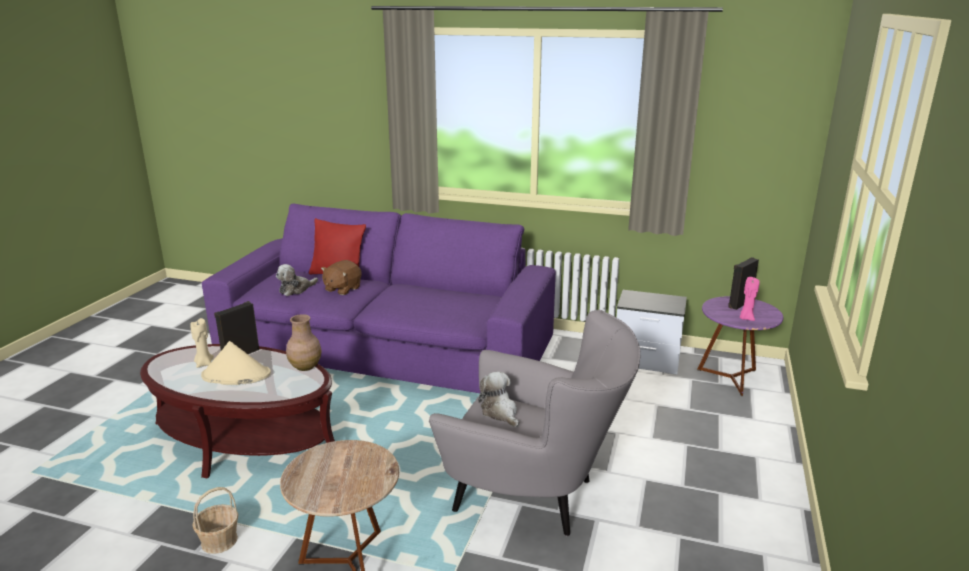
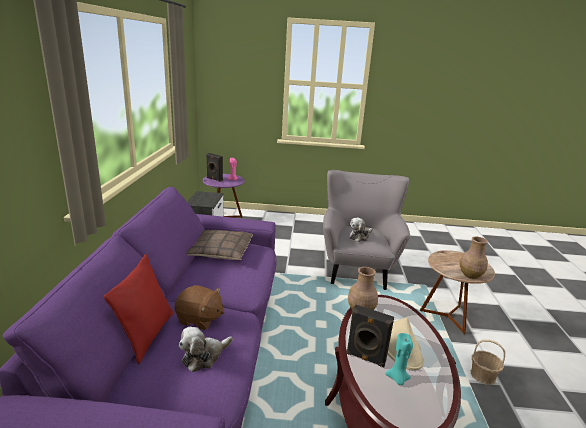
camera: 105 degrees left, 0 degrees up
(204, 363) = (397, 379): beige candle -> turquoise candle
(296, 289) = (204, 356): plush toy -> plush toy turned 105 degrees clockwise
(304, 469) = (471, 275): none -> brown vase
(461, 299) = (220, 251): none -> pillow

